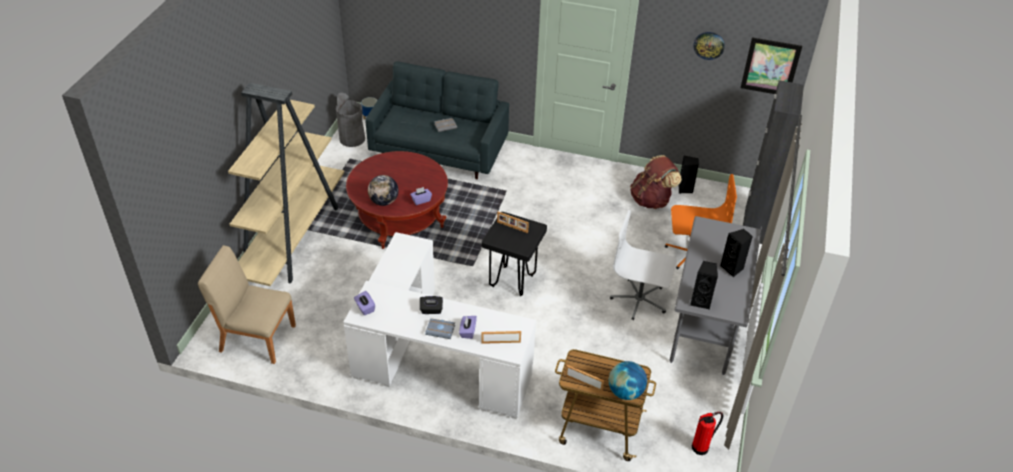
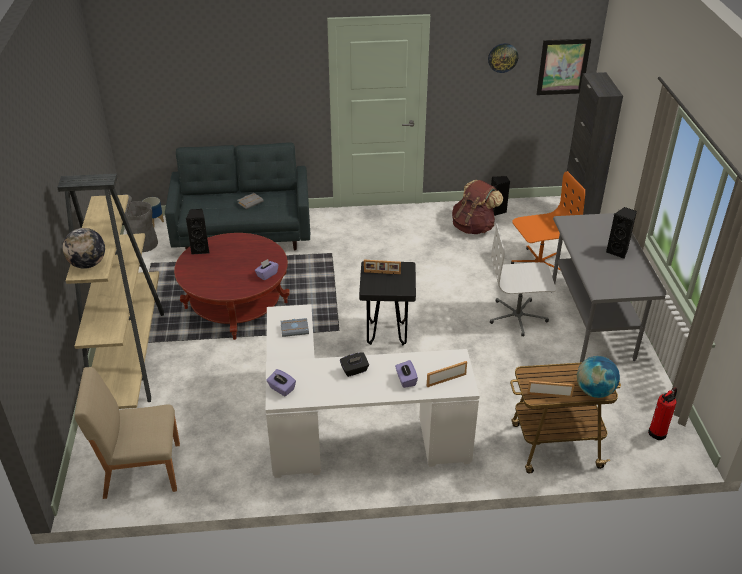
camera: 20 degrees left, 5 degrees down
(384, 201) = (228, 286): globe -> globe (88, 264)
(441, 330) = (377, 386): grey book -> grey book (295, 329)
(701, 301) = (611, 287): black speaker -> black speaker (201, 249)

